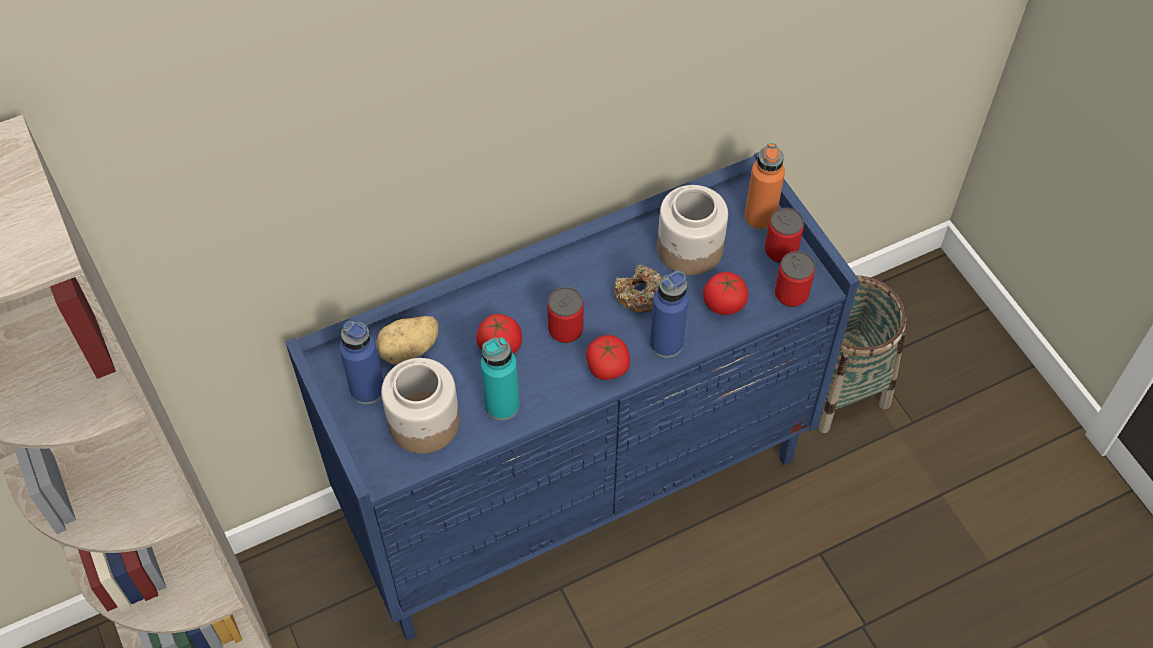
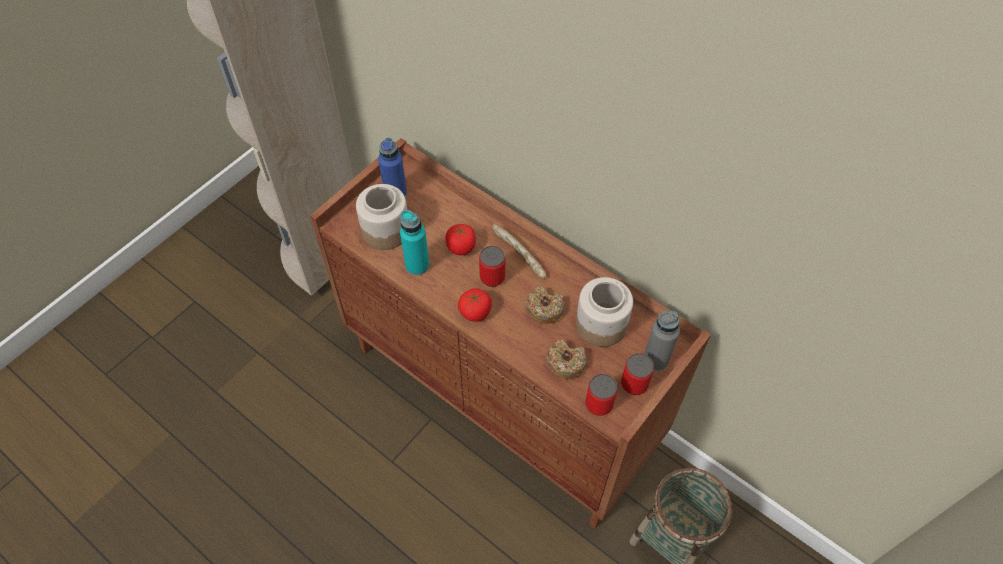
camera: 65 degrees right, 0 degrees up
(410, 350) = (434, 203): potato -> none
(549, 291) = (518, 256): none -> bread
(579, 492) = (502, 401): blue cabinet -> brown cabinet
(666, 344) = (512, 339): blue bottle -> none
(724, 303) = (565, 363): tomato -> donut
(760, 218) = (655, 359): orange bottle -> grey bottle

